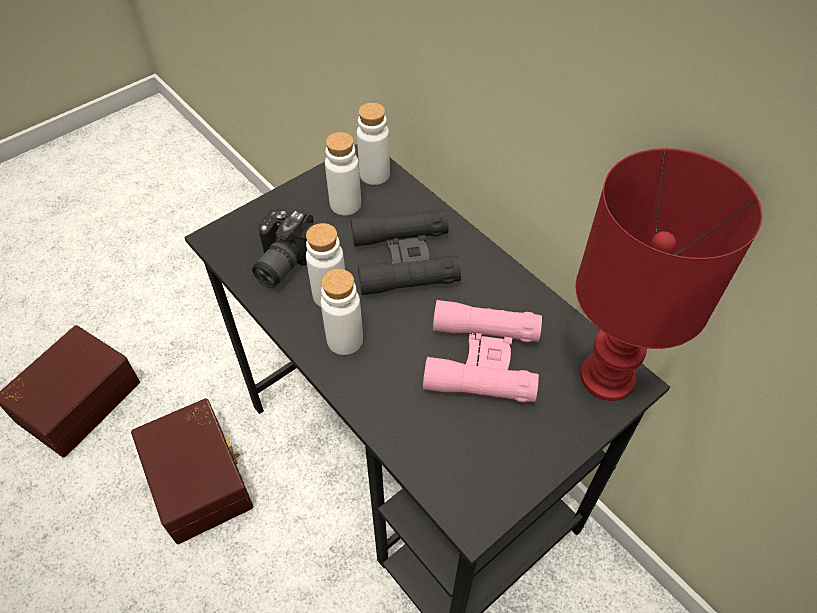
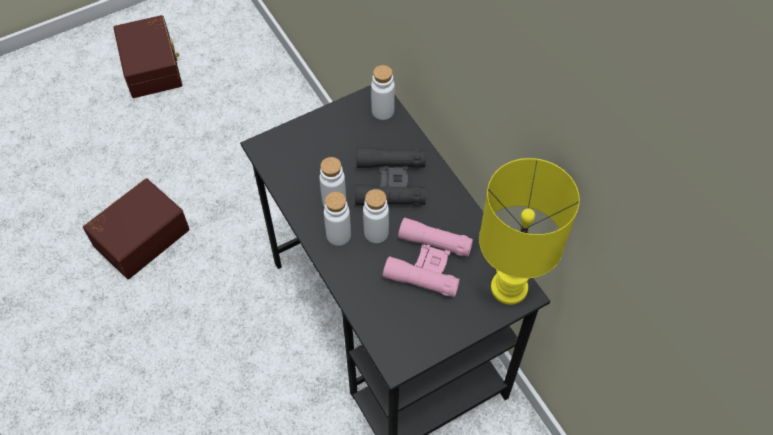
camera: 10 degrees right, 5 degrees up
(201, 478) = (228, 311): brown storage box -> brown storage box (153, 66)
(282, 261) = (305, 171): camera -> none
(345, 204) = (357, 132): white bottle -> white bottle (376, 232)
(606, 379) = (508, 289): red table lamp -> yellow table lamp

